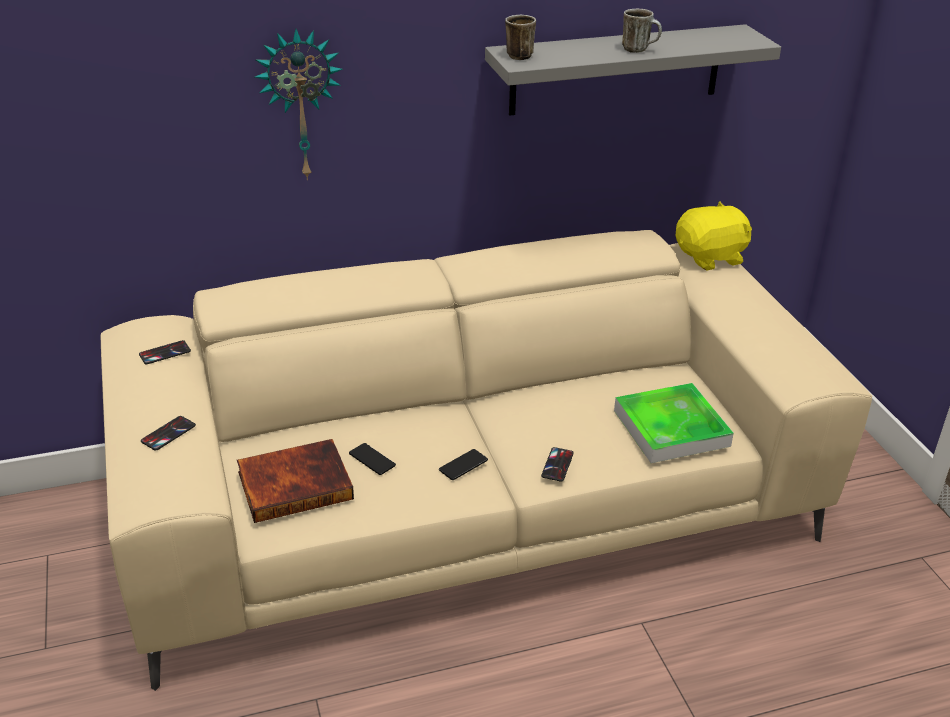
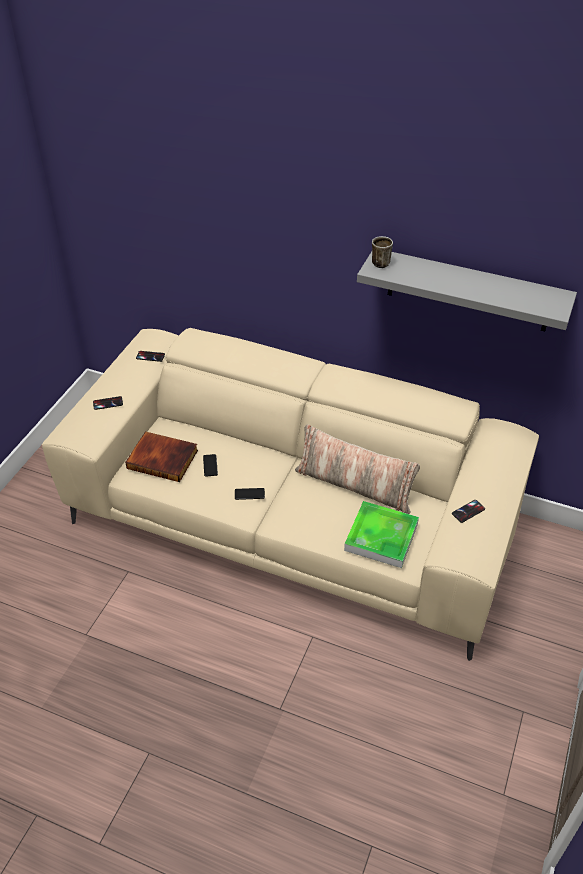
camera: 40 degrees right, 10 degrees up
(300, 104) = (256, 245): wall clock -> none
(557, 465) = (295, 522): phone -> phone (468, 511)
(575, 393) = (354, 486): none -> pillow
(640, 50) = (463, 287): mug -> none
(711, 257) = (510, 442): yellow plush toy -> none

